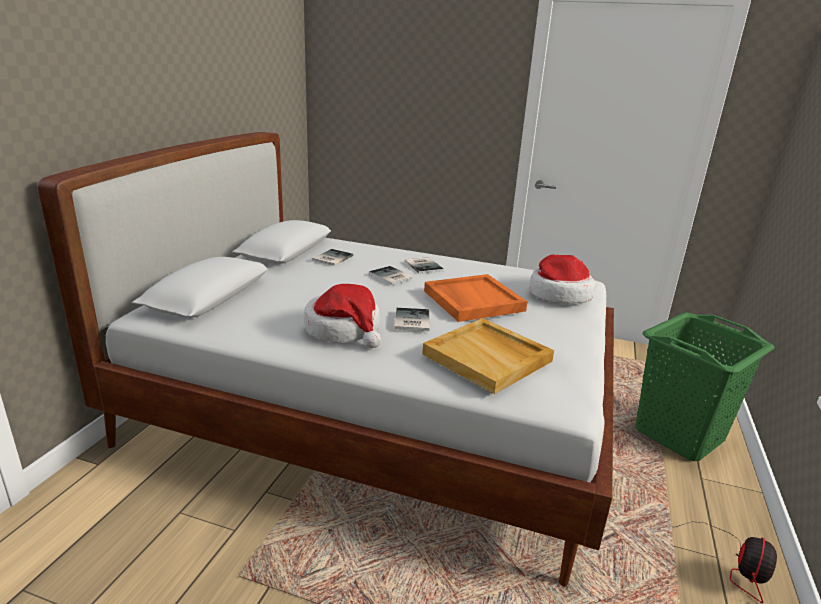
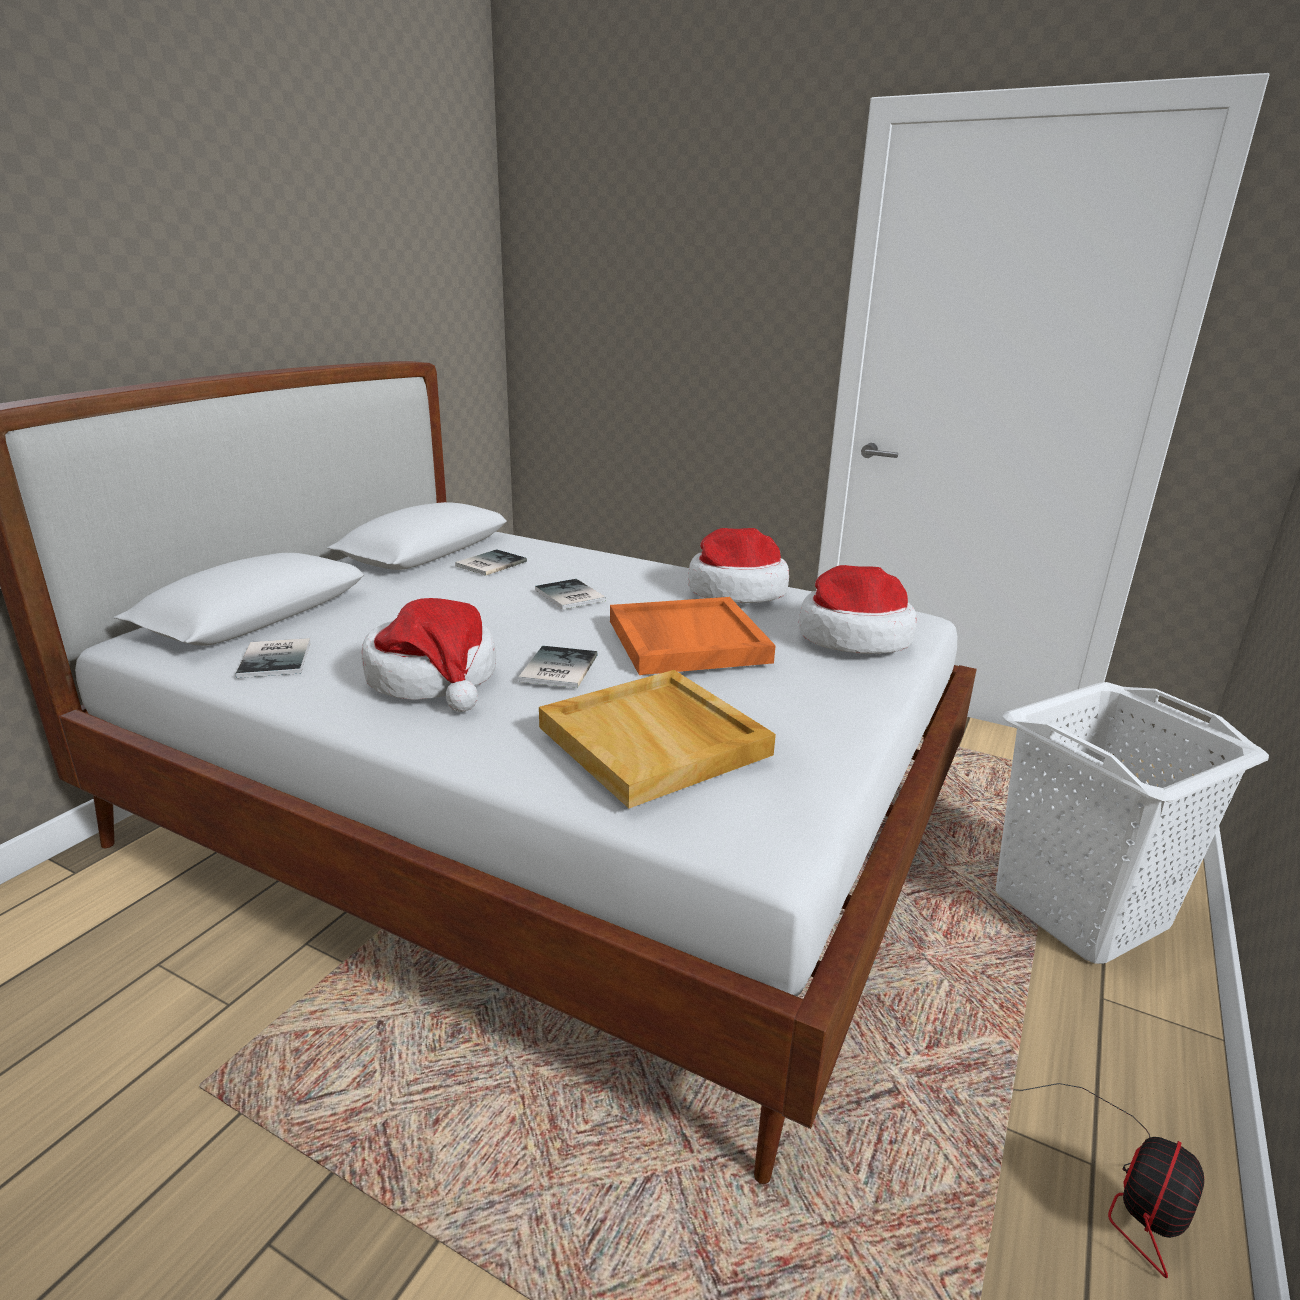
camera: 10 degrees right, 0 degrees up
(424, 265) = (637, 581): book -> book (278, 658)
(483, 270) = (736, 591): none -> hat
(680, 434) = (1081, 909): green laundry basket -> white laundry basket

